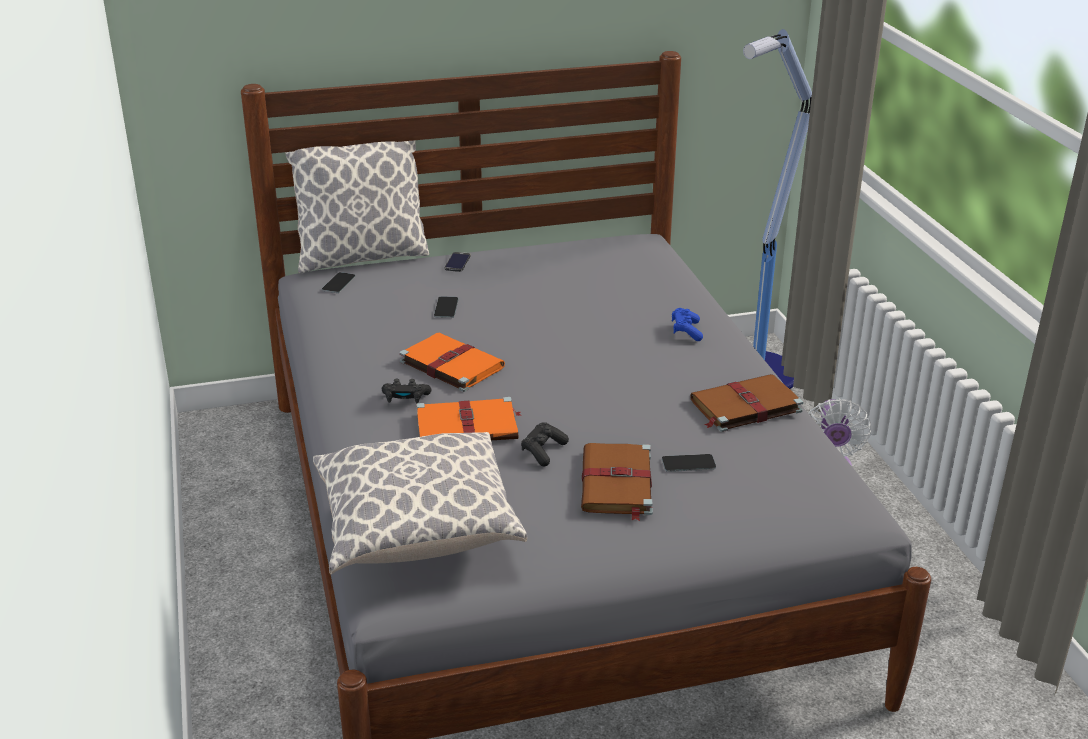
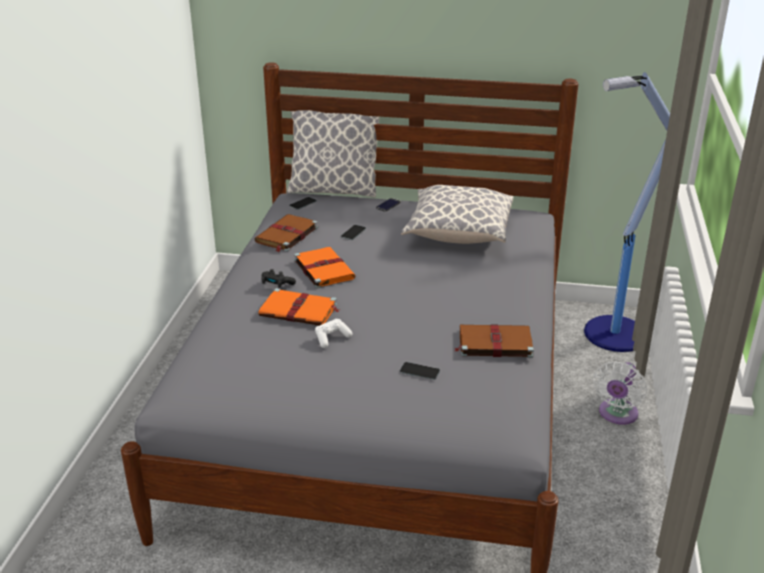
camera: 25 degrees right, 0 degrees up
(417, 530) = (214, 366): pillow -> pillow (458, 234)
(543, 451) = (331, 338): black game controller -> white game controller
(617, 484) = (360, 371): brown book -> brown book (286, 235)
(686, 331) = (500, 283): blue game controller -> none

